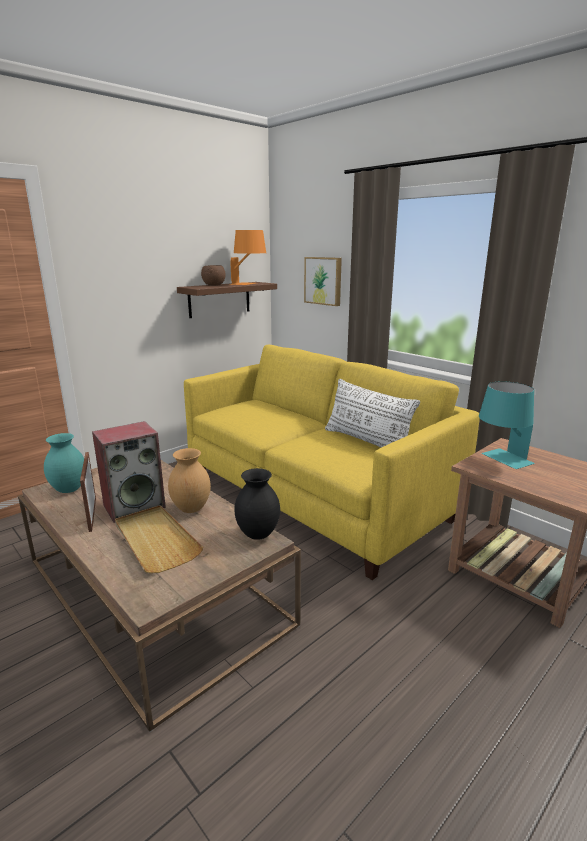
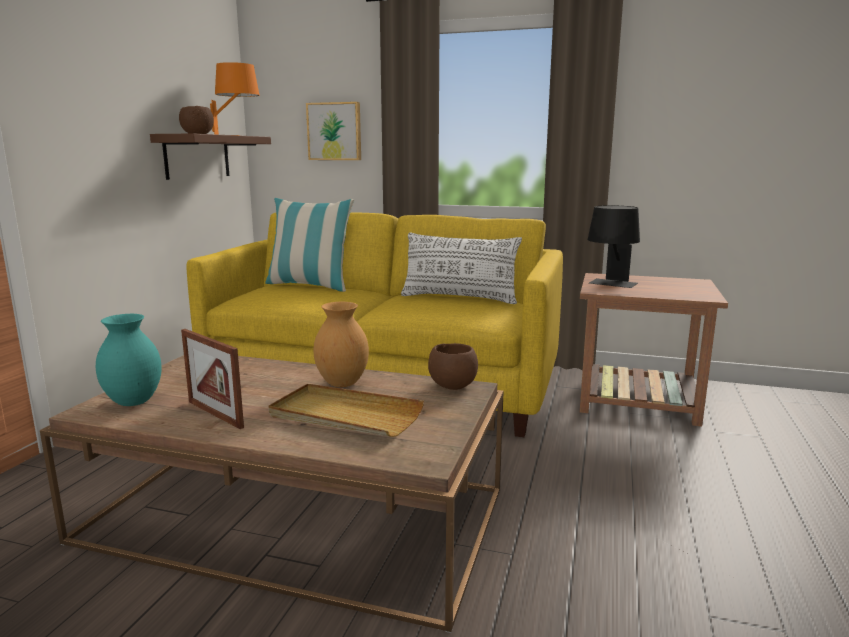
camera: 30 degrees left, 5 degrees down
(135, 506) = (263, 396): speaker -> none
(257, 535) = (453, 386): black vase -> brown bowl
(275, 406) = (310, 285): none -> pillow
(501, 460) = (610, 285): turquoise table lamp -> black table lamp

